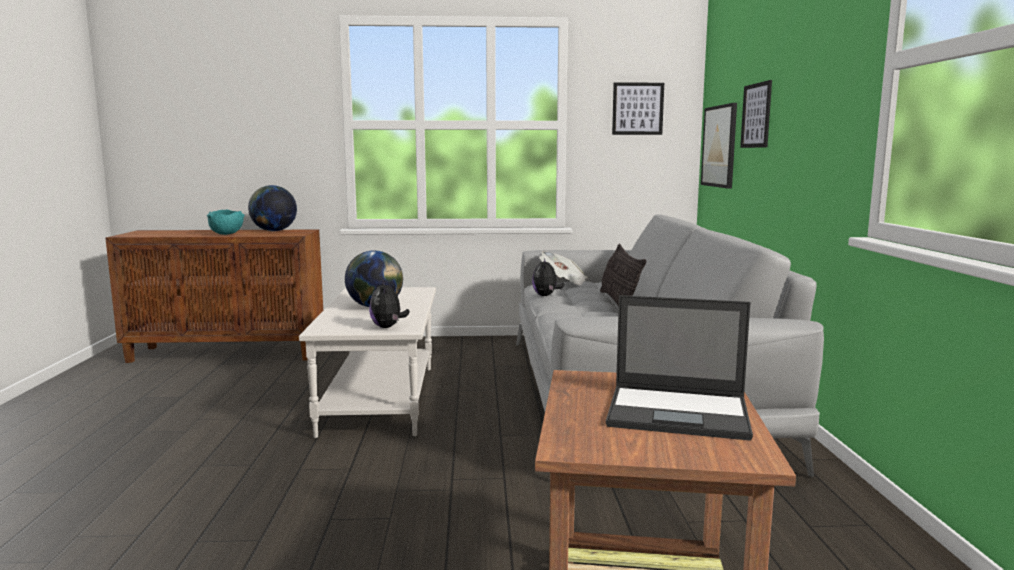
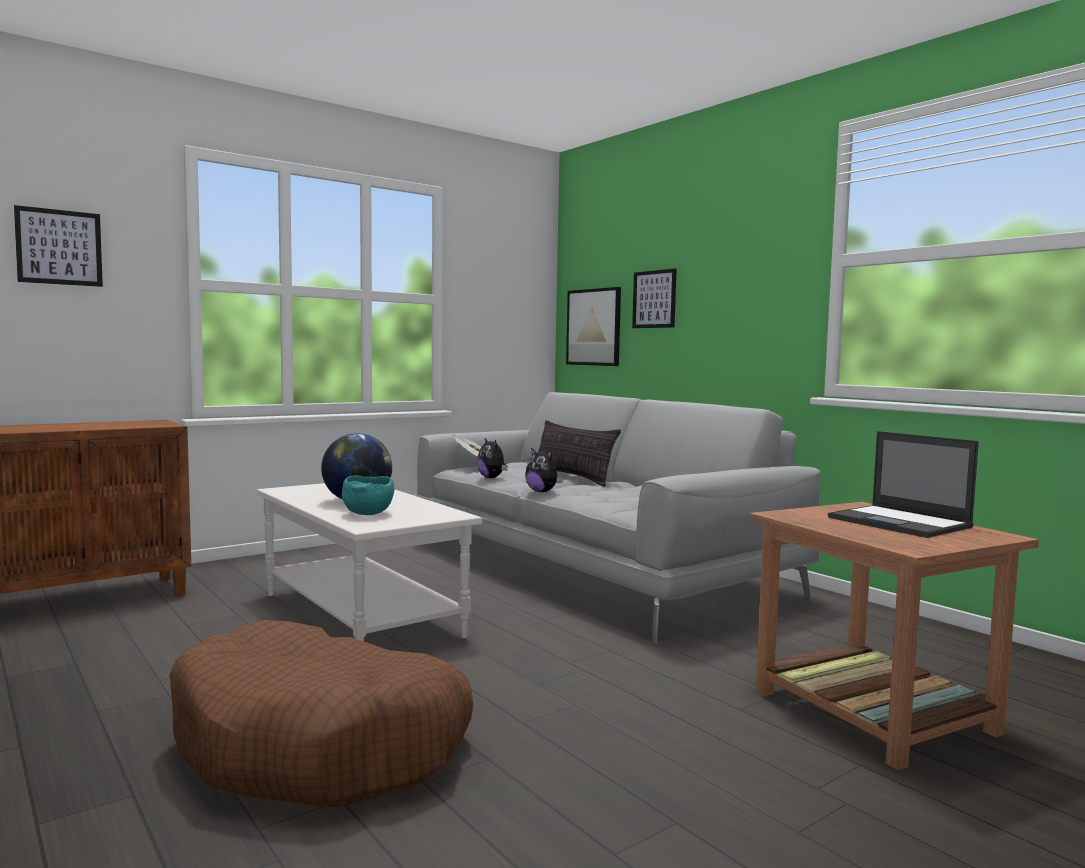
camera: 35 degrees left, 5 degrees down
(195, 491) = (321, 744): none -> brown dog bed
(227, 234) = (55, 428): turquoise bowl -> turquoise bowl (368, 514)
(273, 231) = (111, 423): globe -> none
(388, 327) = (432, 516): plush toy -> plush toy (542, 492)
(637, 108) = (505, 287): picture -> picture (59, 247)
(680, 413) = (900, 522): laptop -> laptop turned 75 degrees clockwise

